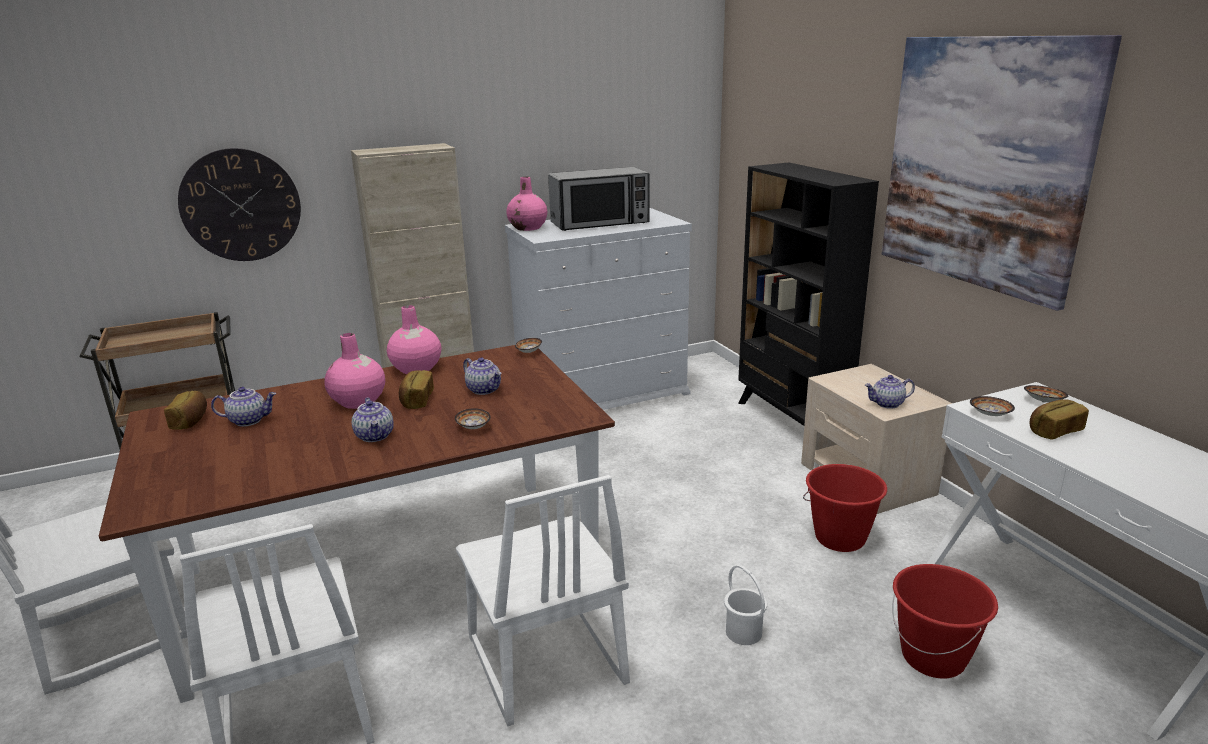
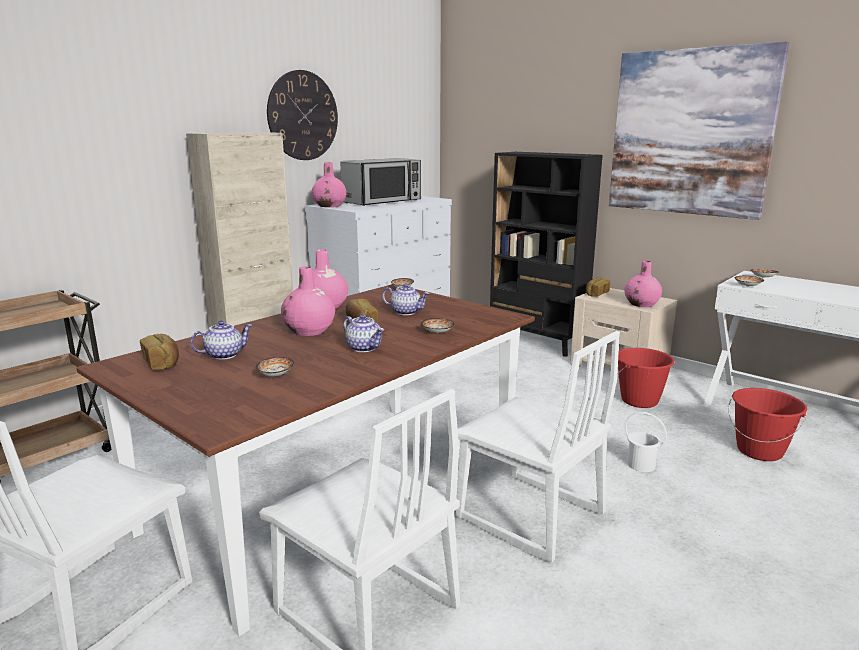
camera: 25 degrees left, 5 degrees down
(241, 205) = (84, 182): wall clock -> wall clock (303, 116)
(255, 457) = (276, 375): none -> bowl
(887, 404) = (641, 304): teapot -> pink vase
(1054, 431) = (791, 289): bread -> bread (596, 294)

